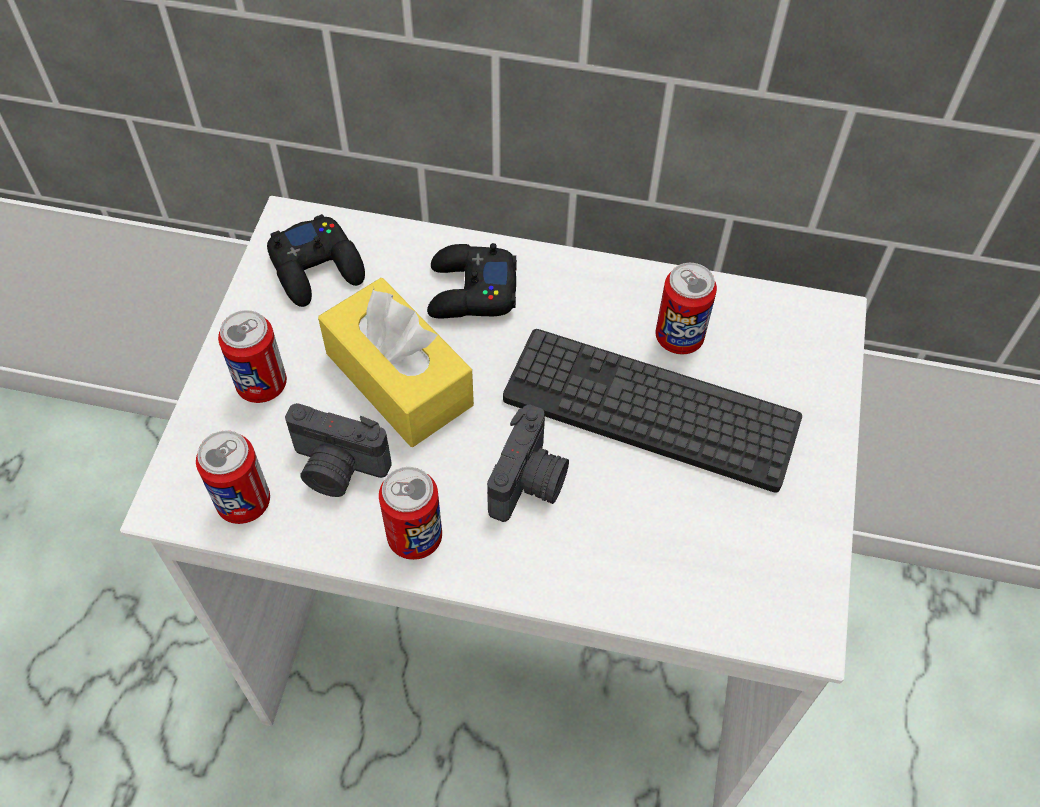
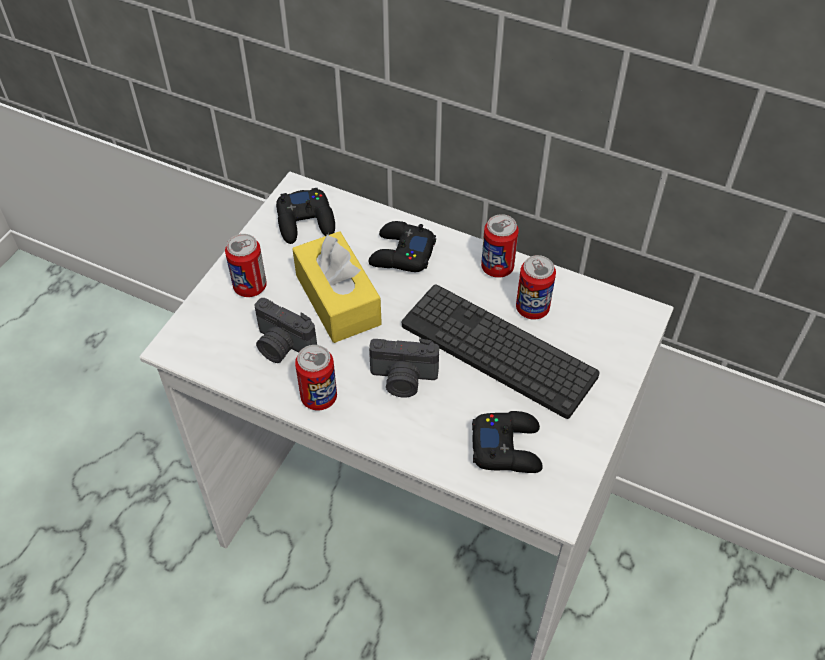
camera: 15 degrees right, 5 degrees down
(244, 502) = (218, 355): can -> can (497, 267)
(530, 483) = (403, 380): camera -> camera turned 60 degrees clockwise
(708, 554) = (507, 447): none -> black game controller

